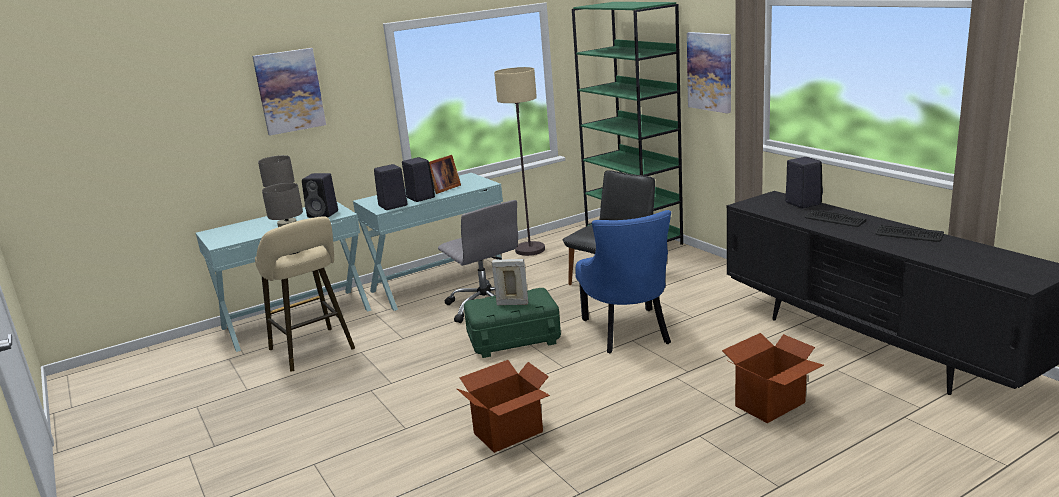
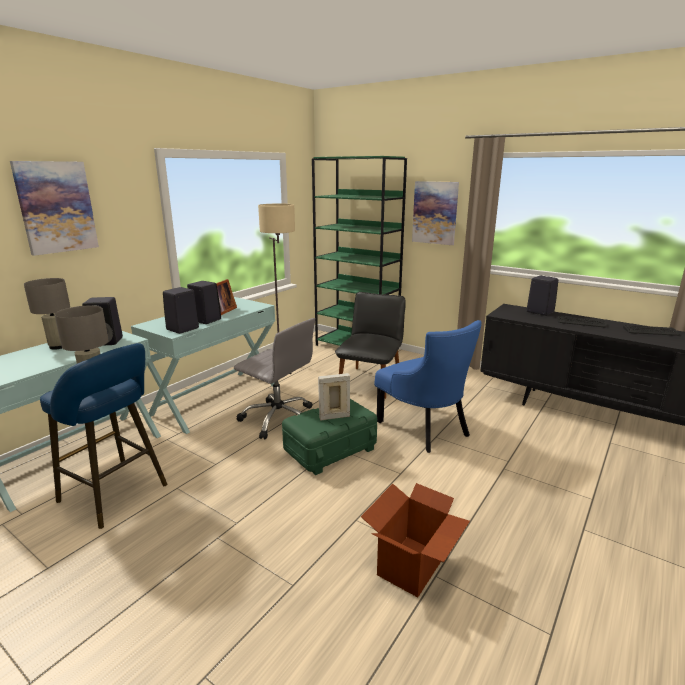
camera: 25 degrees left, 0 degrees up
(314, 351) = (117, 495): beige stool -> blue stool
(771, 405) = (602, 484): cardboard box -> none

